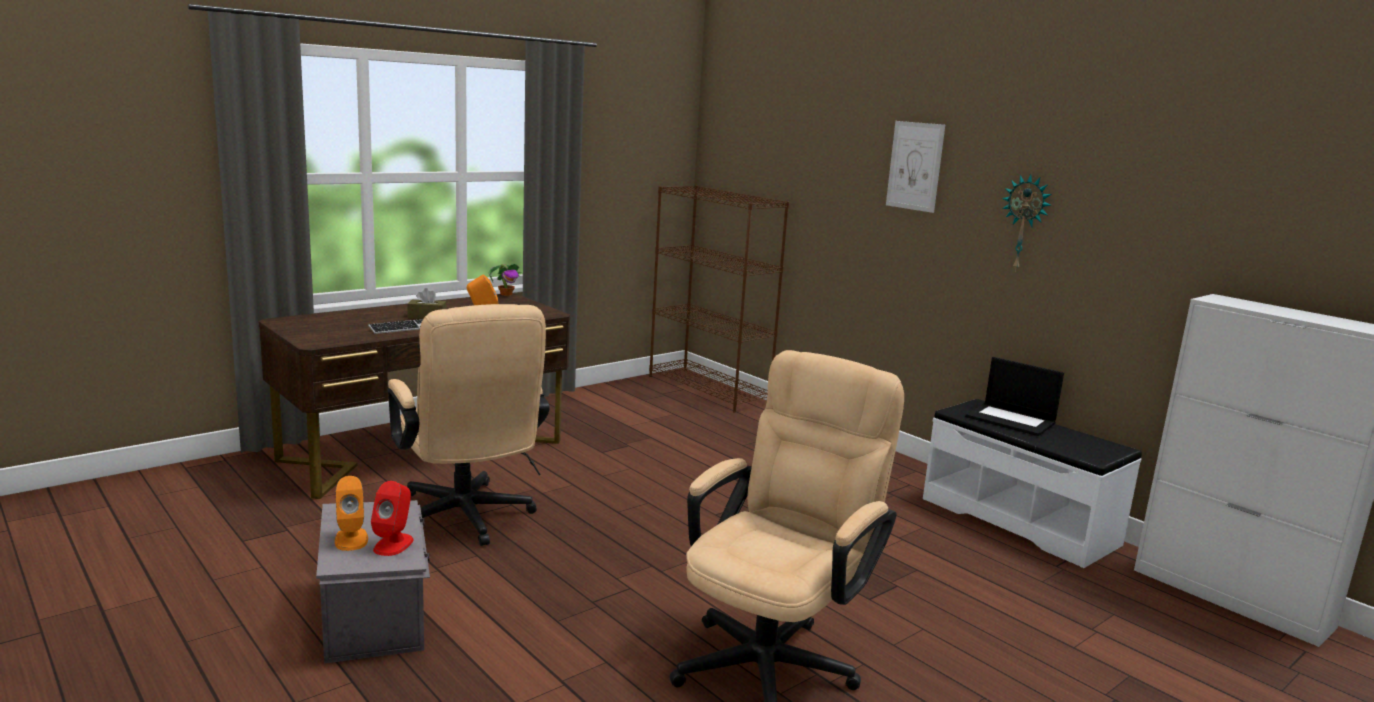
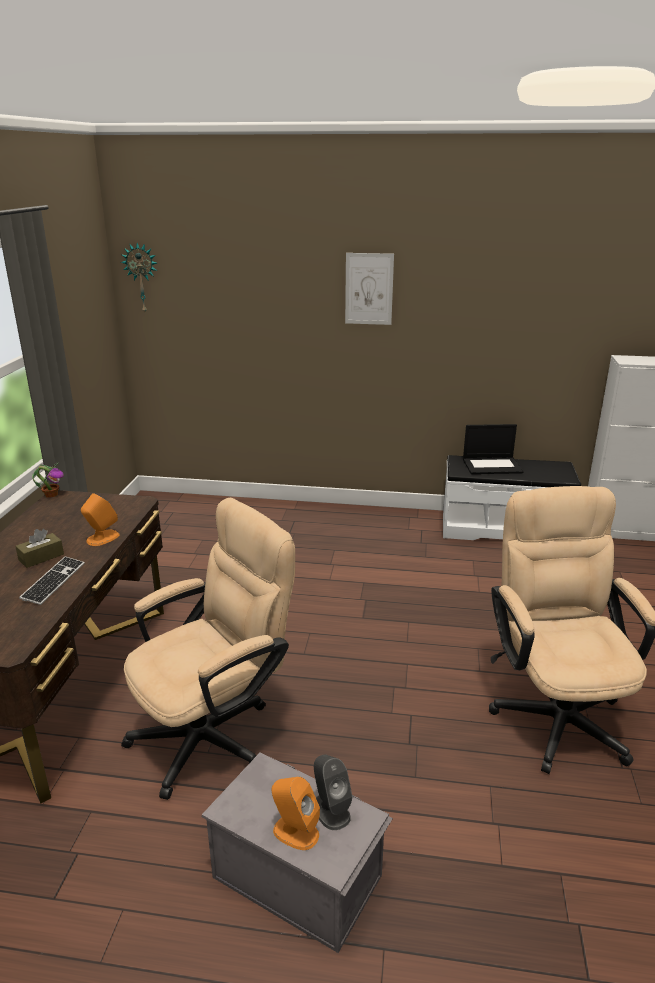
camera: 40 degrees left, 10 degrees up
(393, 544) = (330, 810): red speaker -> grey speaker
(466, 520) = (215, 733): beige office chair -> beige office chair turned 60 degrees counterclockwise
(709, 389) = (191, 504): brown bookcase -> none
(1025, 223) = (471, 324): wall clock -> wall clock (142, 278)

